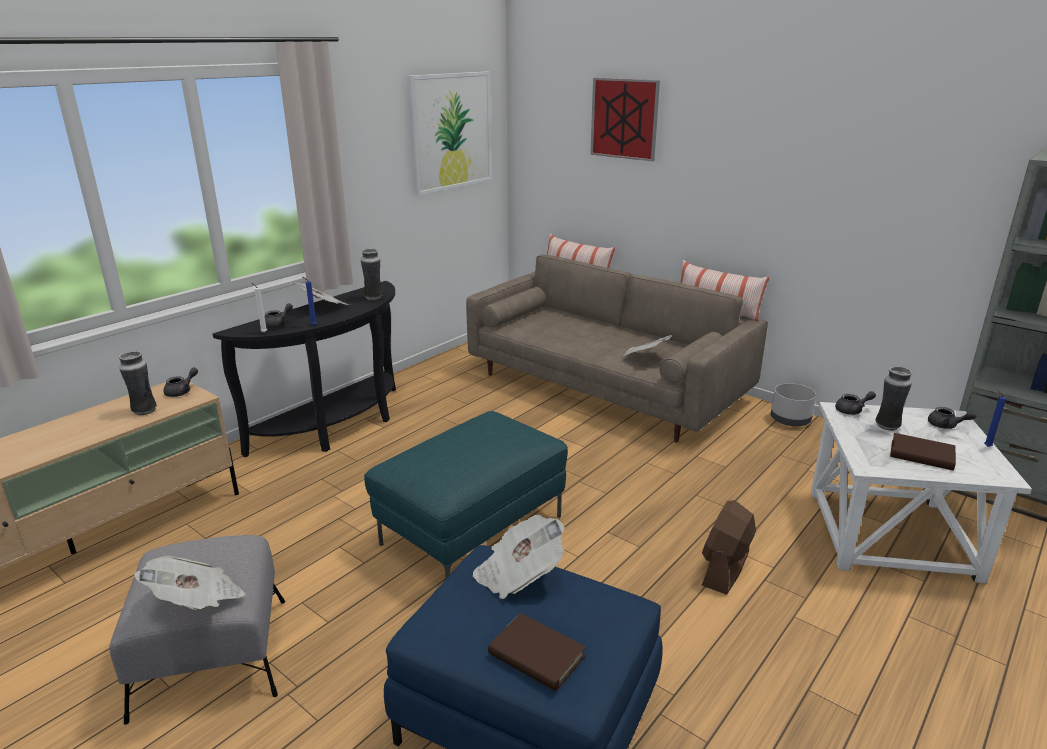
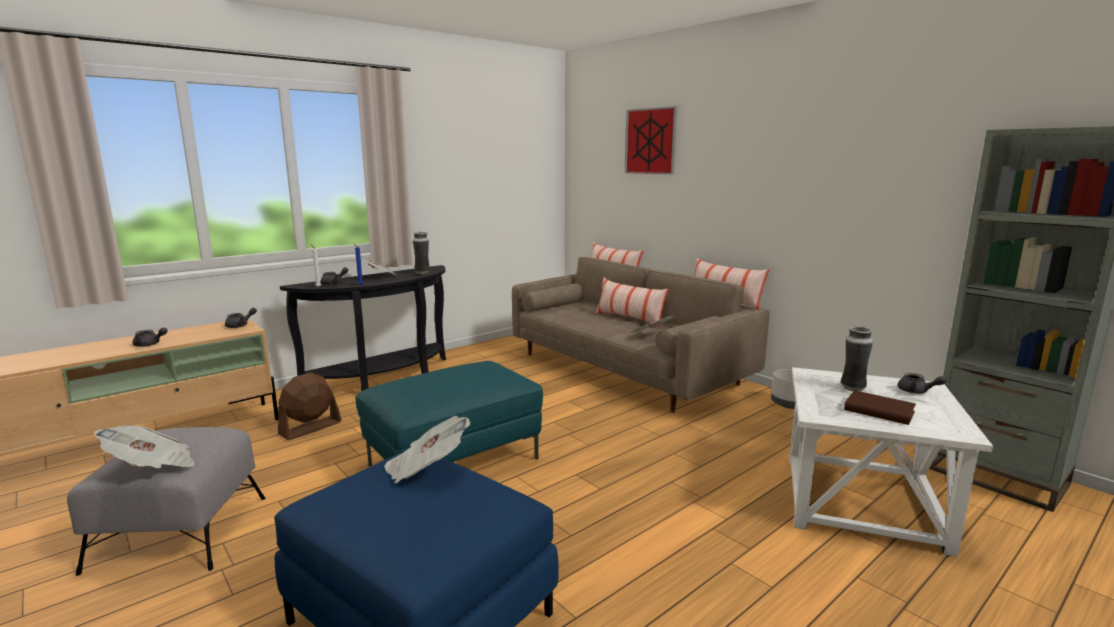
camera: 10 degrees right, 10 degrees down
(144, 411) = (201, 335): vase -> none
(451, 131) = (512, 154): picture -> none
(536, 655) = (398, 531): brown book -> none
(609, 332) = (629, 319): none -> pillow
(725, 569) = (676, 515): brown fan -> brown fan (310, 428)
(852, 411) = (822, 375): grey teapot -> grey teapot (149, 345)
(986, 446) = (954, 409): blue candle -> none

